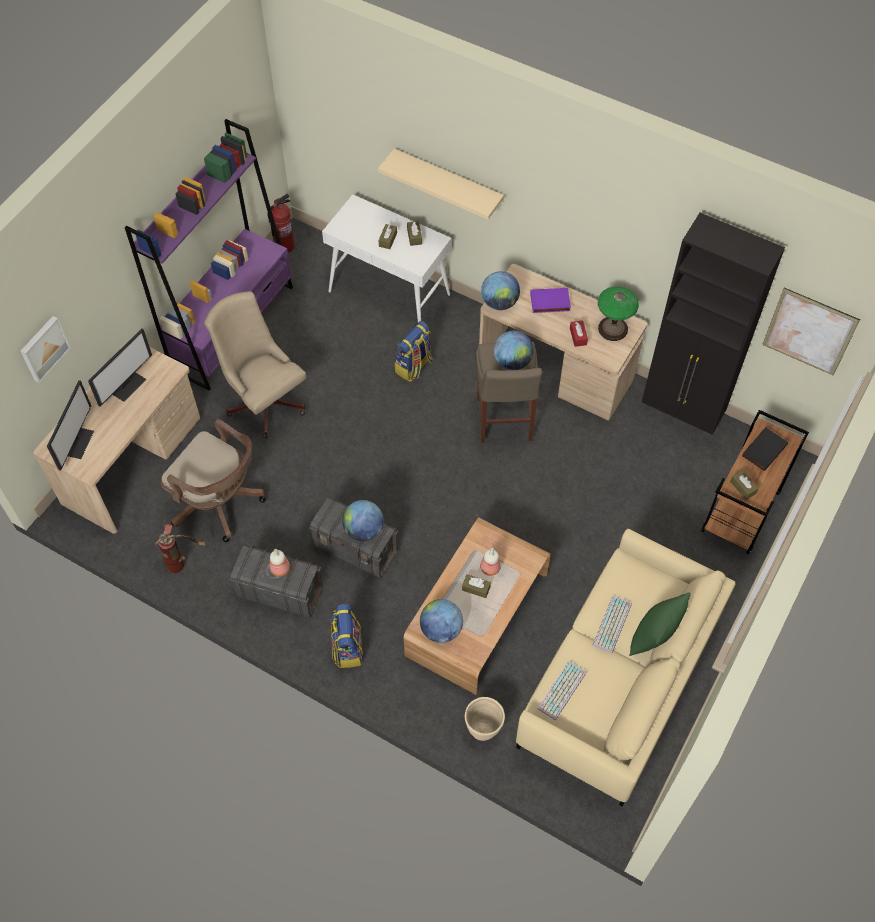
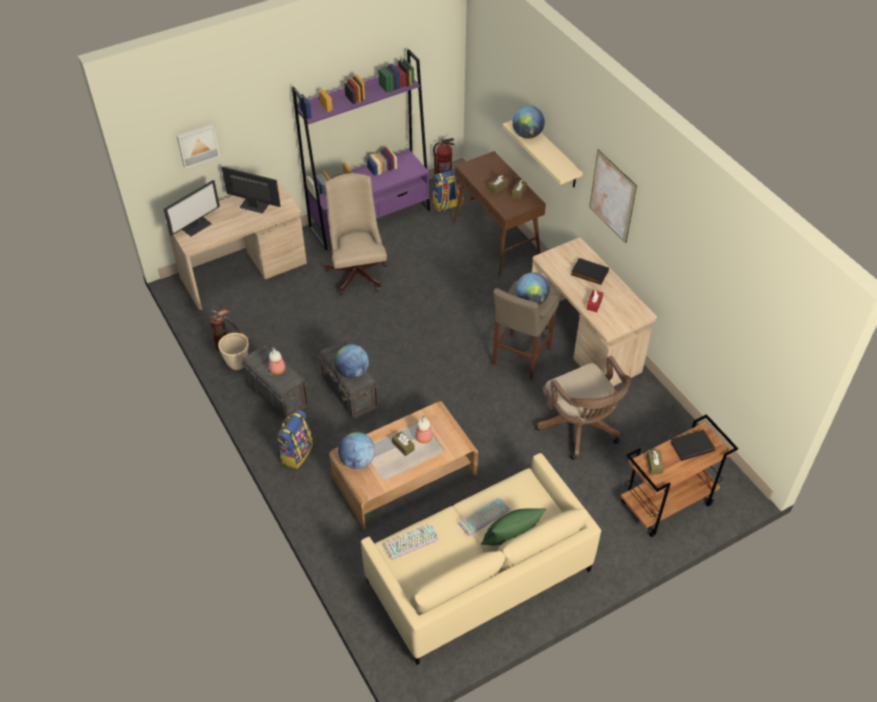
camera: 30 degrees right, 10 degrees down
(127, 385) = (253, 206): monitor -> monitor turned 135 degrees counterclockwise
(220, 503) = (280, 322): brown office chair -> brown office chair (580, 429)
(390, 293) = (496, 240): white console table -> brown console table
(414, 366) = (479, 294): backpack -> backpack (448, 205)
(483, 729) = (352, 556): beige planter -> beige planter (237, 364)
(499, 302) = (550, 258): globe -> globe (527, 135)
(550, 303) = (589, 273): purple book -> black book
(612, 329) = (625, 310): table lamp -> none
(682, 415) = (665, 414): black cabinet -> none
(809, 332) = (765, 357): picture -> picture (612, 196)

